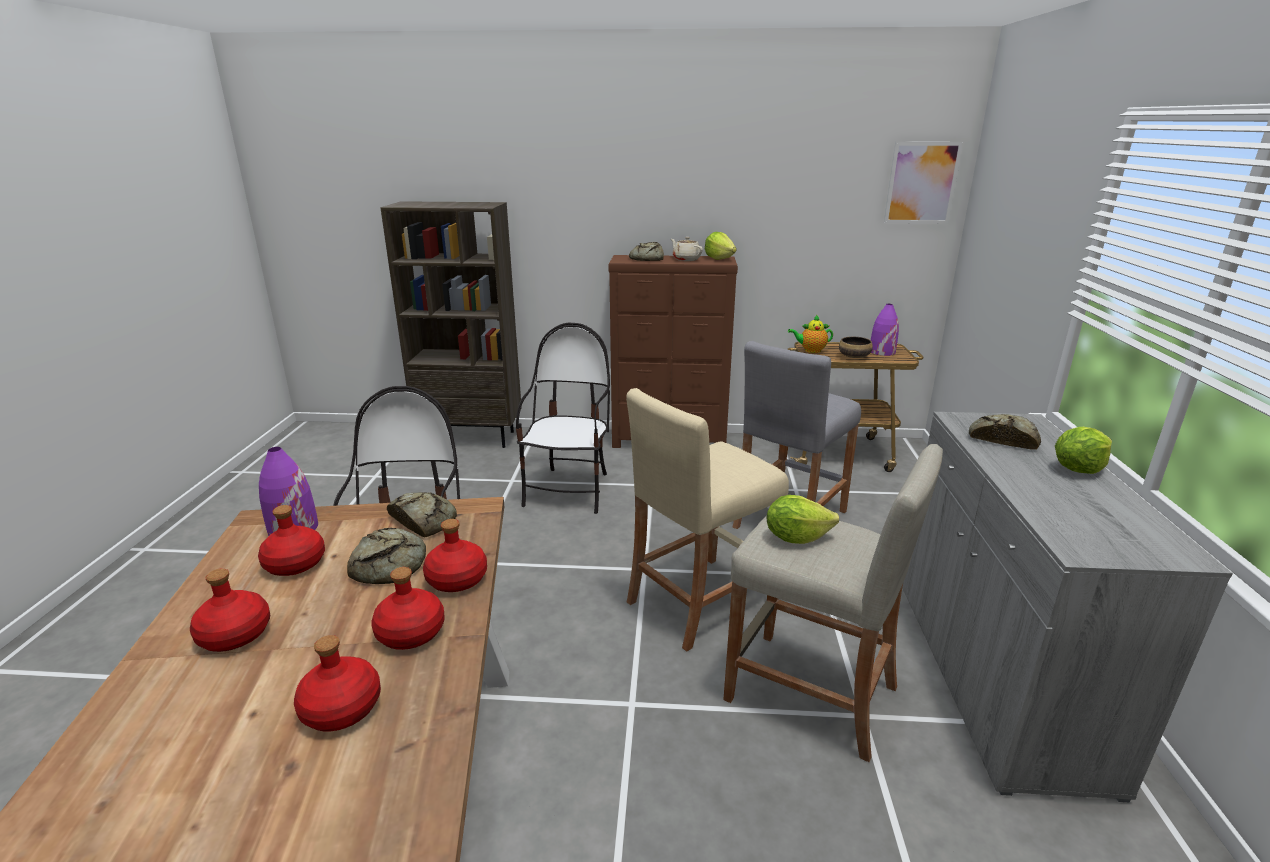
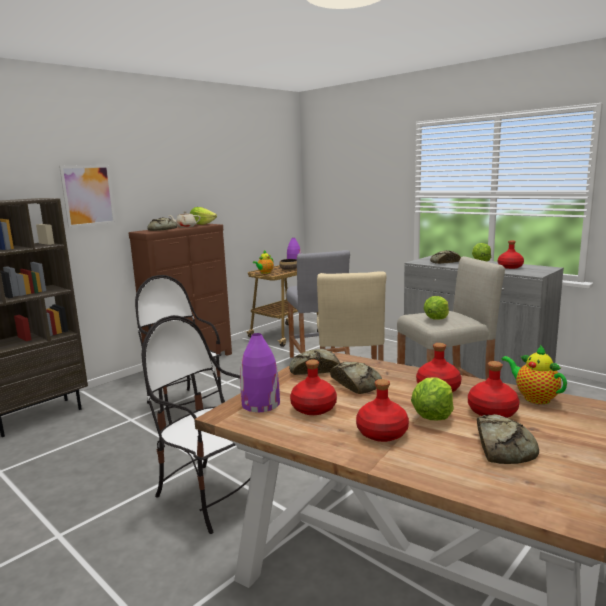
camera: 50 degrees left, 10 degrees down
(214, 751) = (503, 447): none -> bread
(305, 657) = (432, 416): none -> lettuce
(423, 739) = (534, 398): none -> teapot
(457, 579) = (397, 372): red bottle -> red bottle (510, 267)
(922, 183) = (283, 171): picture -> picture (88, 195)

